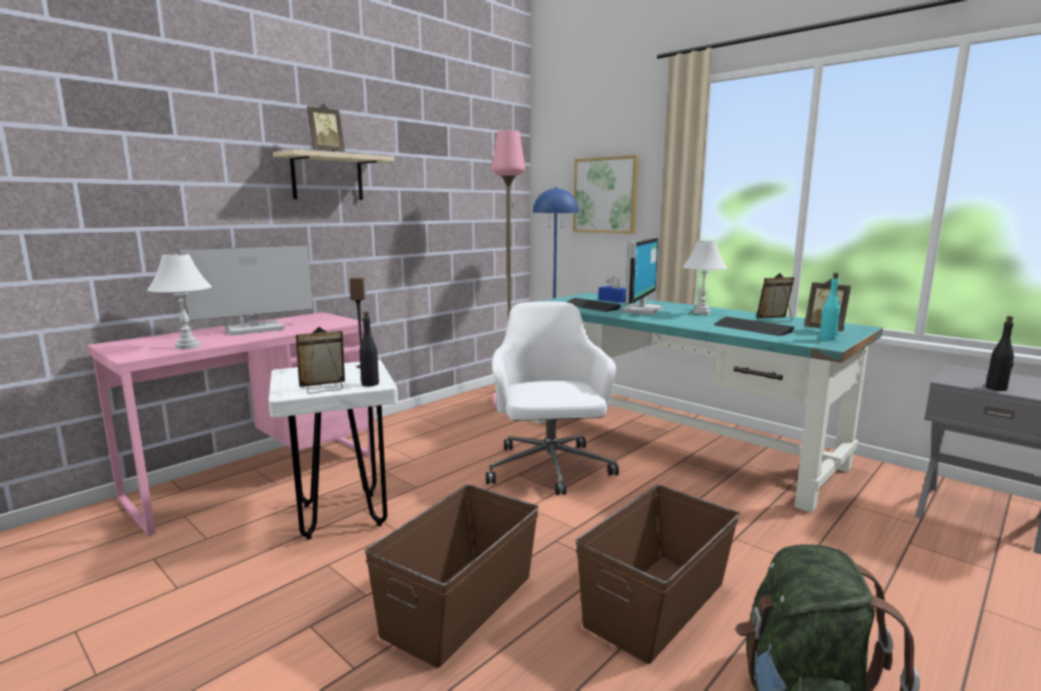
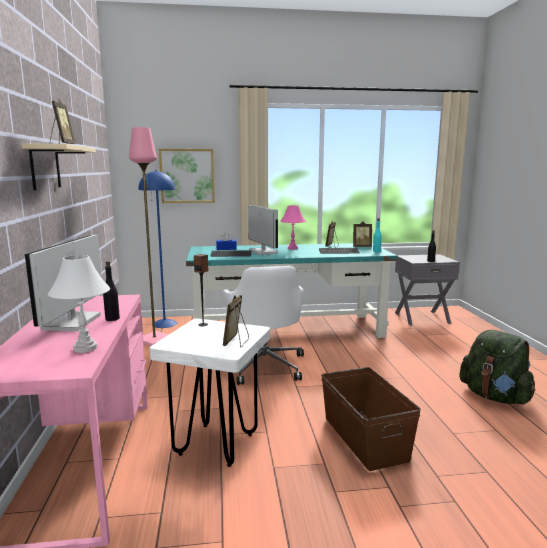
camera: 50 degrees left, 0 degrees up
(370, 384) = (250, 330): black bottle -> black bottle (112, 319)
(549, 469) = (264, 365): white office chair -> white office chair turned 135 degrees counterclockwise
(657, 603) = (413, 393): brown storage box -> none
(701, 313) = (292, 248): white table lamp -> pink table lamp

